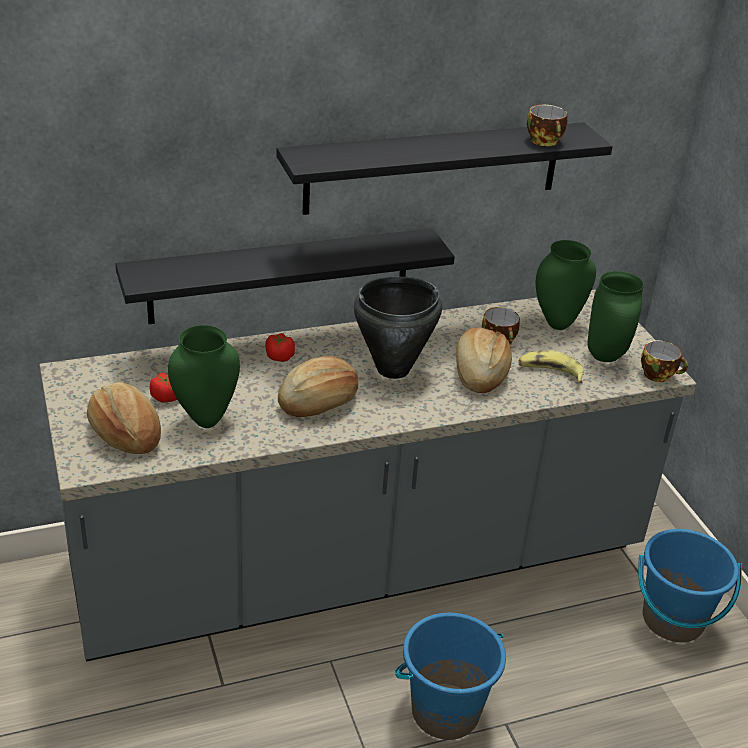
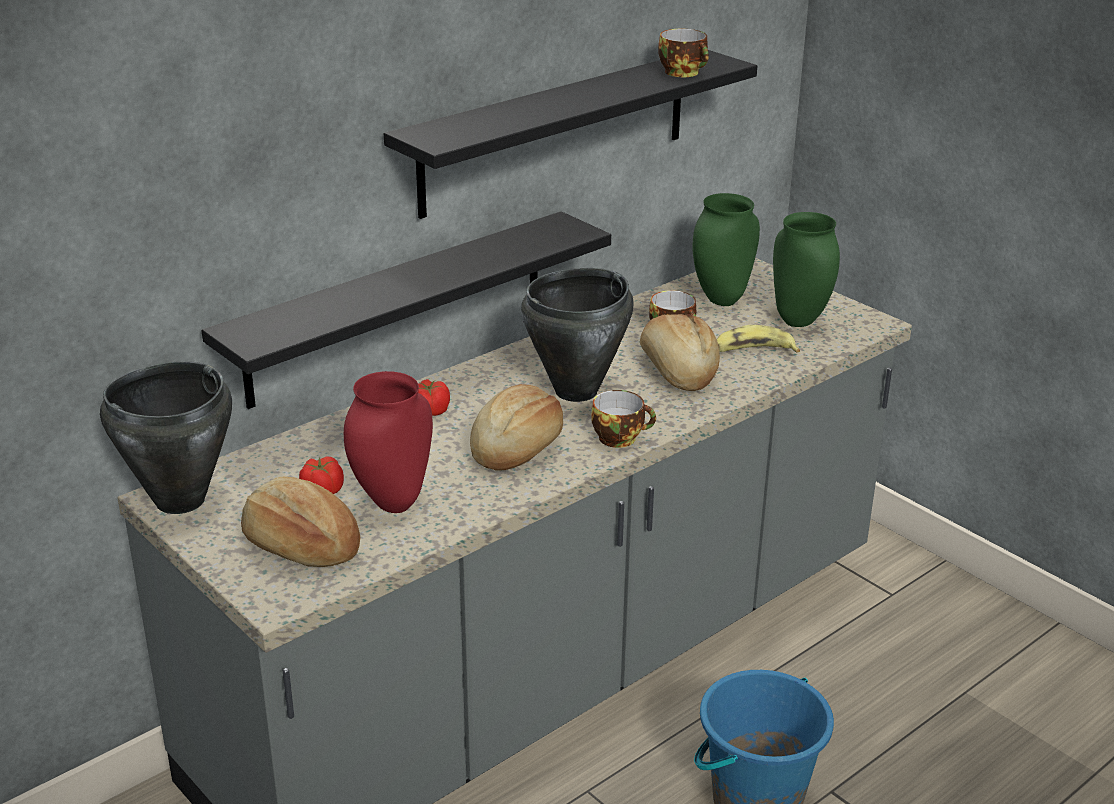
camera: 20 degrees left, 5 degrees down
(73, 377) = (179, 500): none -> black cooking pot
(206, 421) = (394, 504): green vase -> red vase
(659, 375) = (868, 325): cup -> cup (620, 437)
(673, 620) = (936, 620): blue bucket -> none

